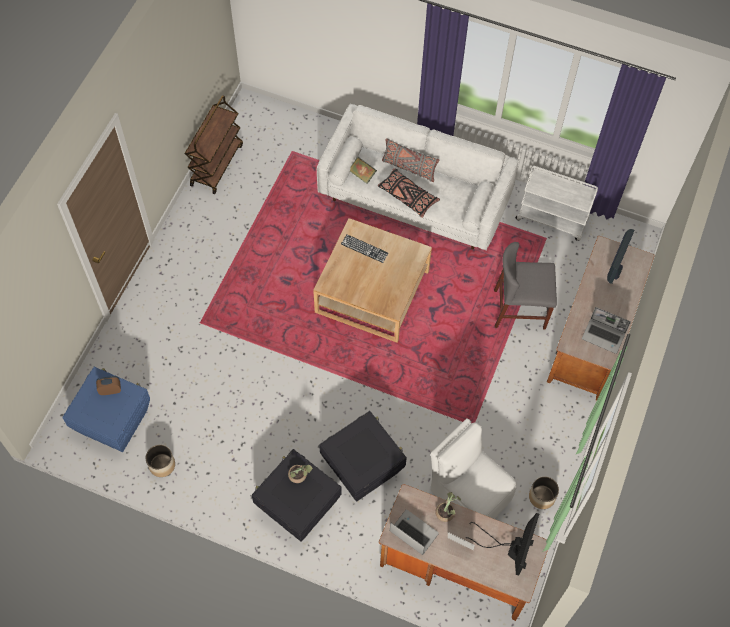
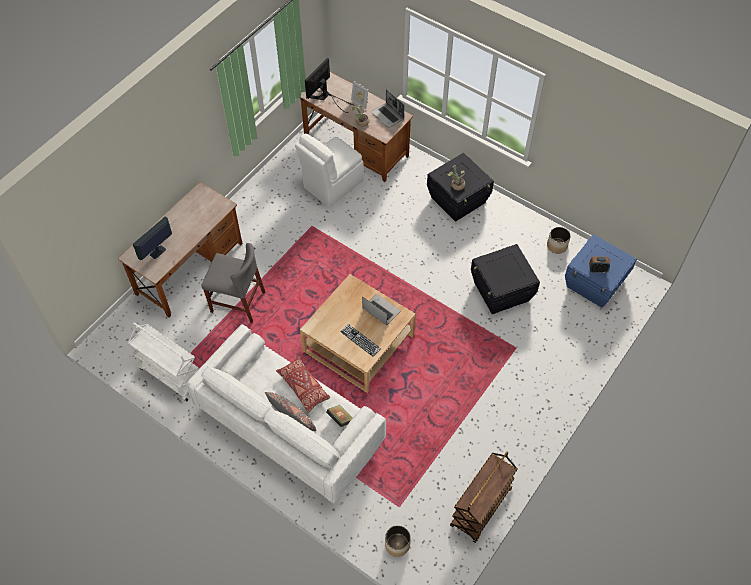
camera: 165 degrees left, 5 degrees down
(362, 467) = (404, 215): black storage box -> black storage box (501, 292)
(407, 196) = (303, 387): black pillow -> red pillow
(469, 493) = (332, 185): white chair -> white chair turned 75 degrees clockwise
(542, 496) = (281, 173): planter -> planter (397, 544)
(604, 336) = (195, 206): laptop -> laptop (380, 310)

